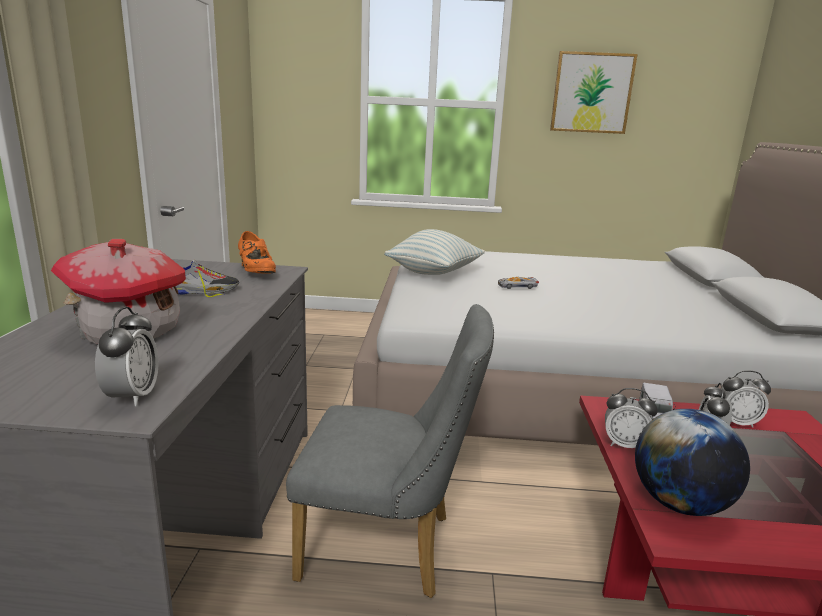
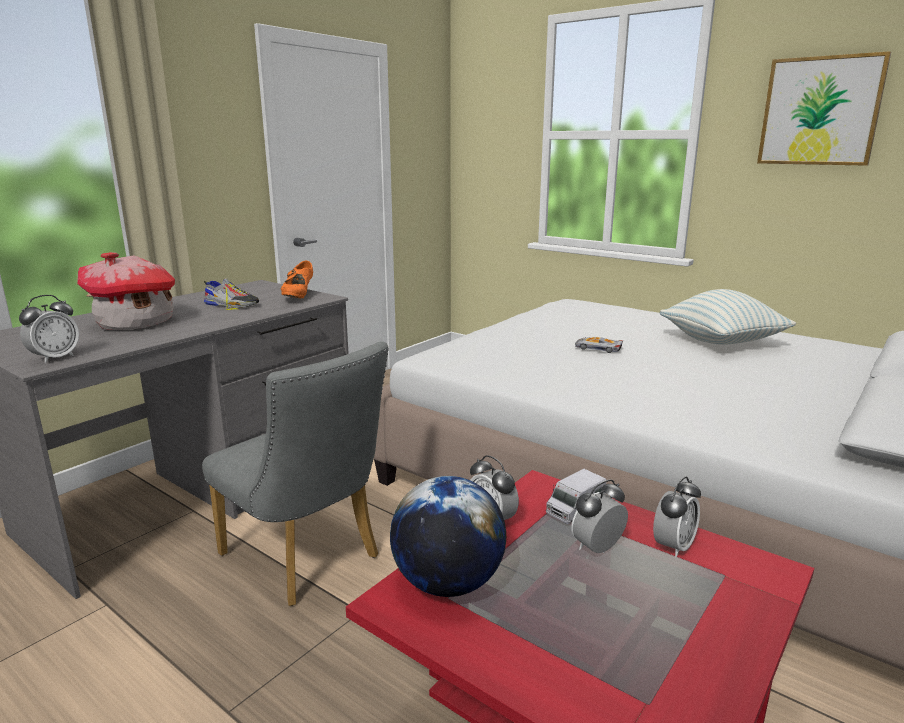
camera: 35 degrees right, 0 degrees up
(434, 273) = (532, 324): pillow -> pillow (721, 342)
(736, 422) = (673, 546): alarm clock -> alarm clock turned 90 degrees counterclockwise

